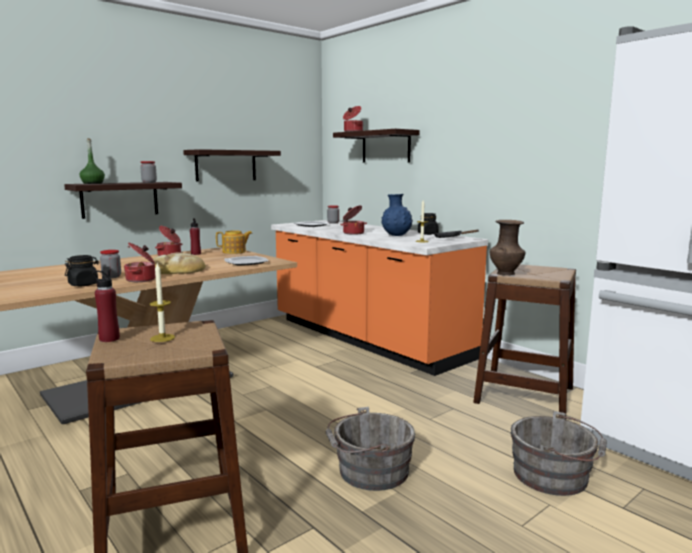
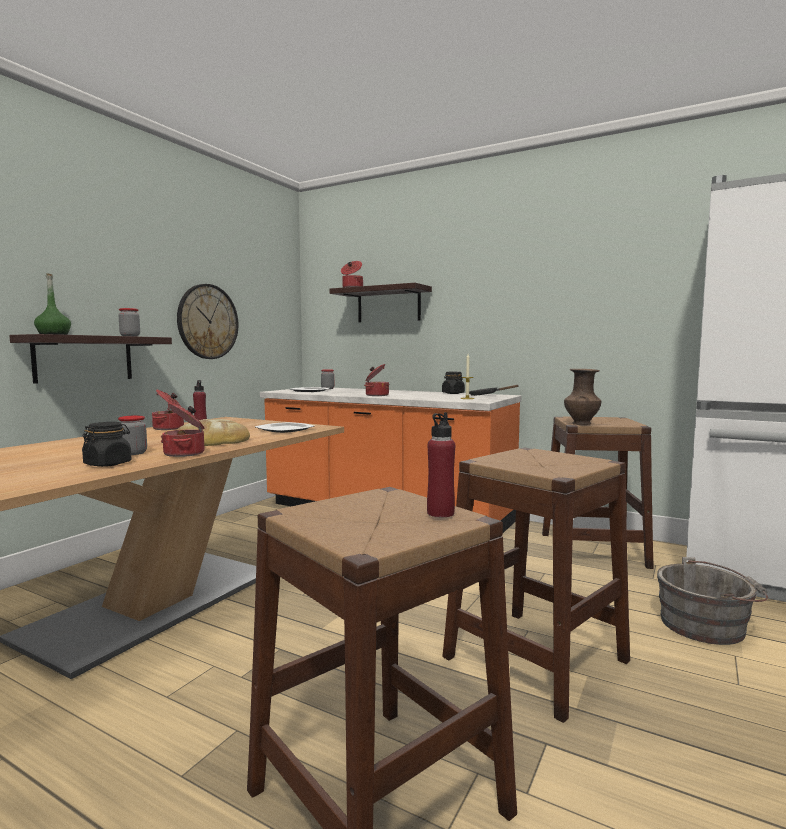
camera: 20 degrees left, 5 degrees down
(109, 339) = (302, 521): red bottle -> red bottle (440, 513)
(162, 338) = (371, 513): candle -> none
(226, 165) = (208, 321): shelf -> wall clock
(234, 252) = (246, 421): teapot -> none
(369, 471) = (535, 658): grey bucket -> brown stool
(396, 236) = (428, 395): blue vase -> none

